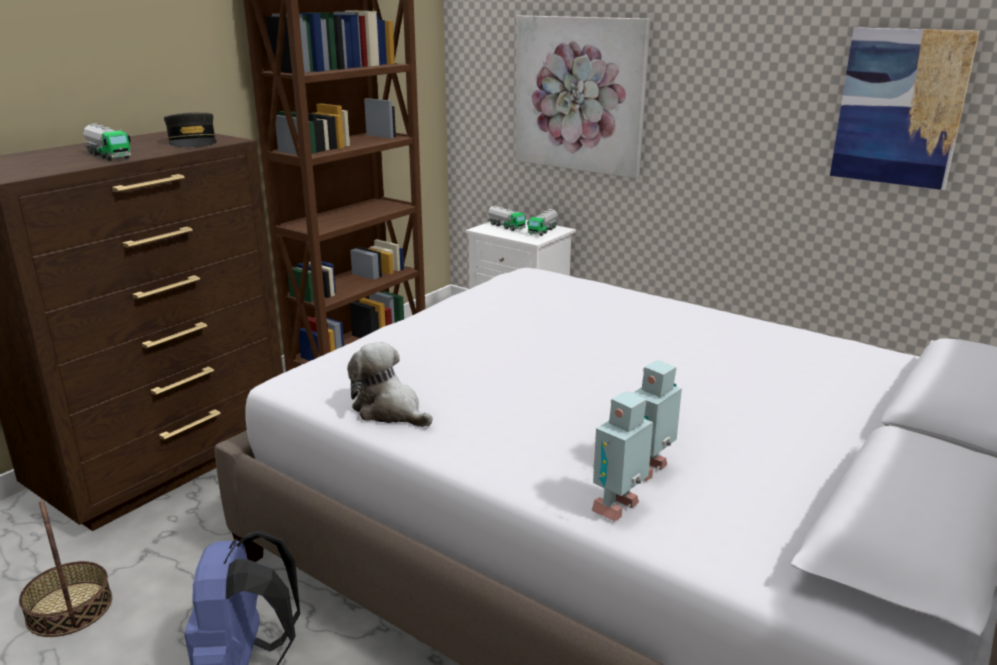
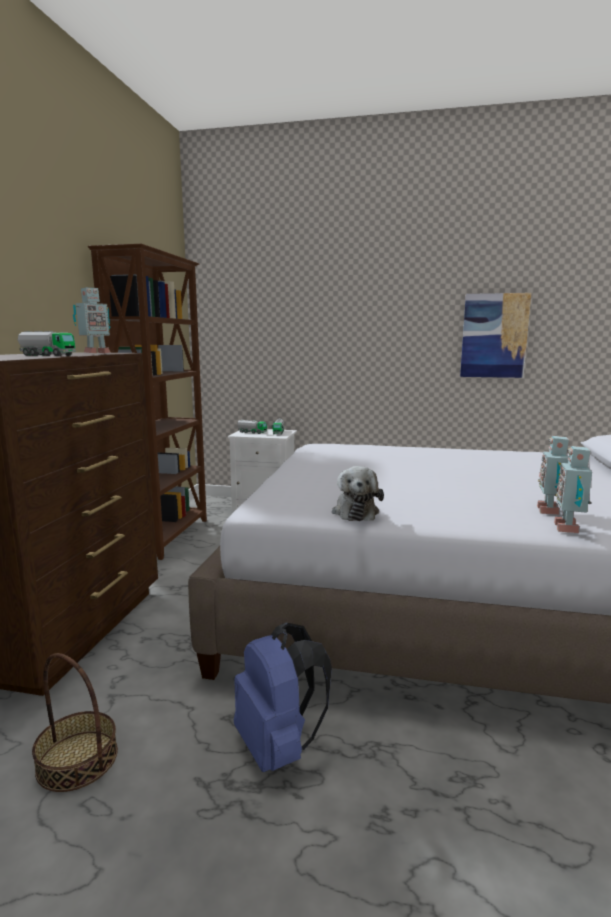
camera: 25 degrees left, 10 degrees down
(193, 142) = (95, 353): grey cap -> toy robot
(390, 411) = (355, 512): plush toy -> plush toy turned 105 degrees counterclockwise
(579, 95) = (294, 343): picture -> none

